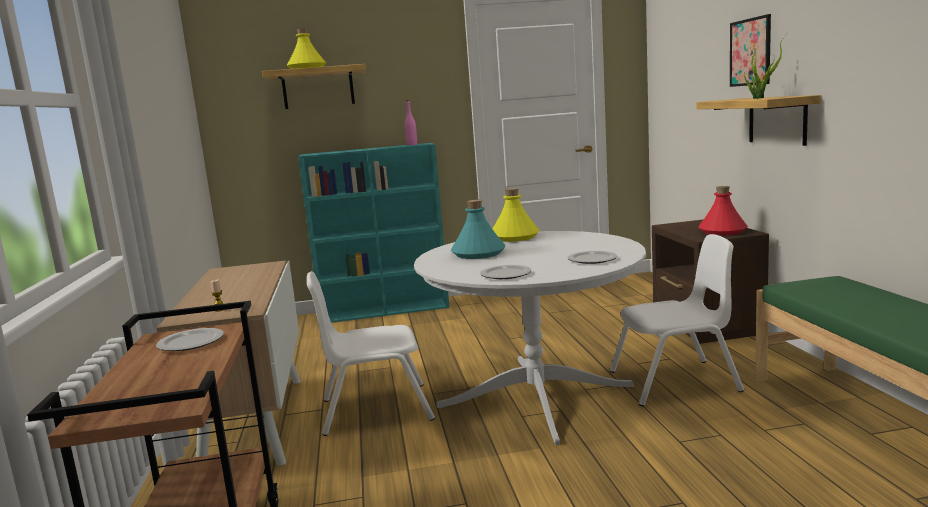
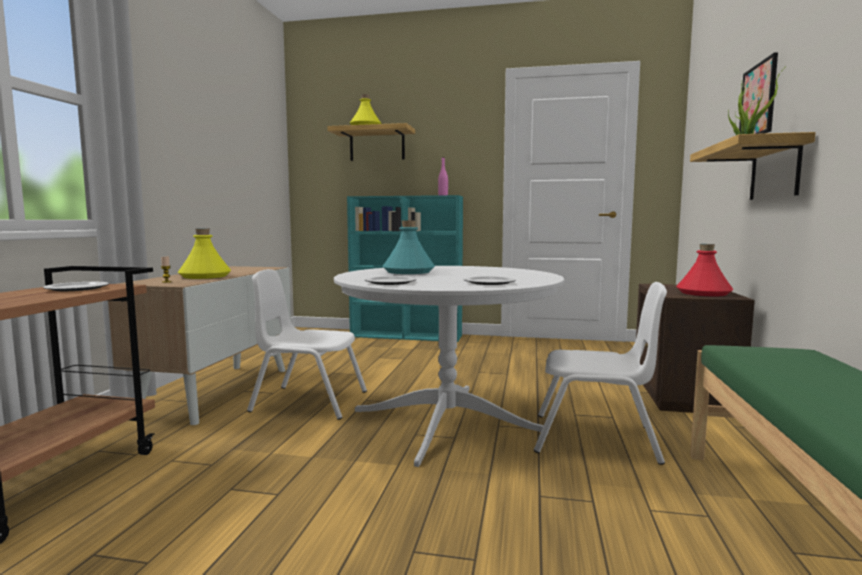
camera: 20 degrees right, 5 degrees down
(515, 237) = (466, 267): yellow bottle -> yellow bottle (205, 276)

